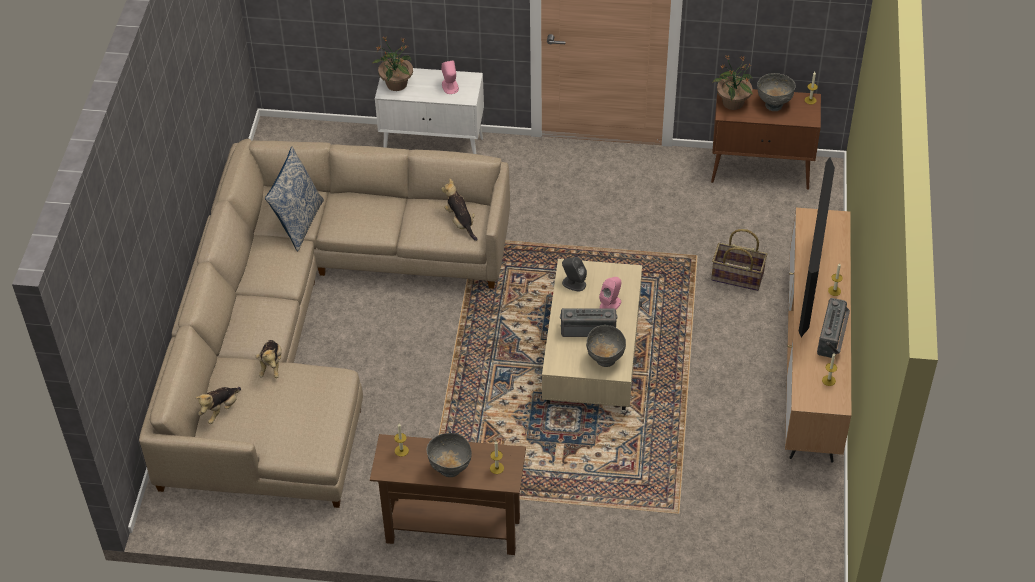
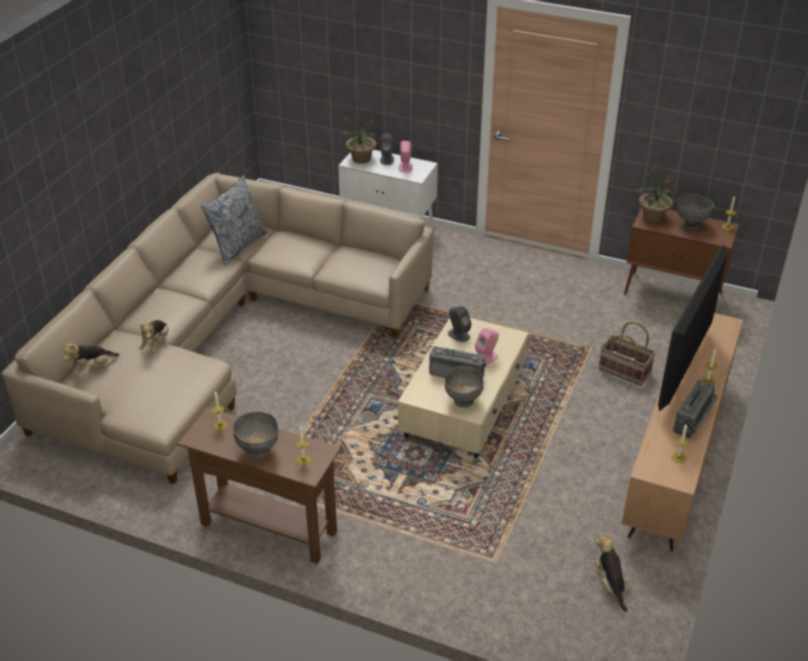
camera: 15 degrees right, 10 degrees down
(425, 79) = (387, 159): none -> grey speaker
(460, 222) = (376, 269): plush toy -> plush toy (610, 584)

